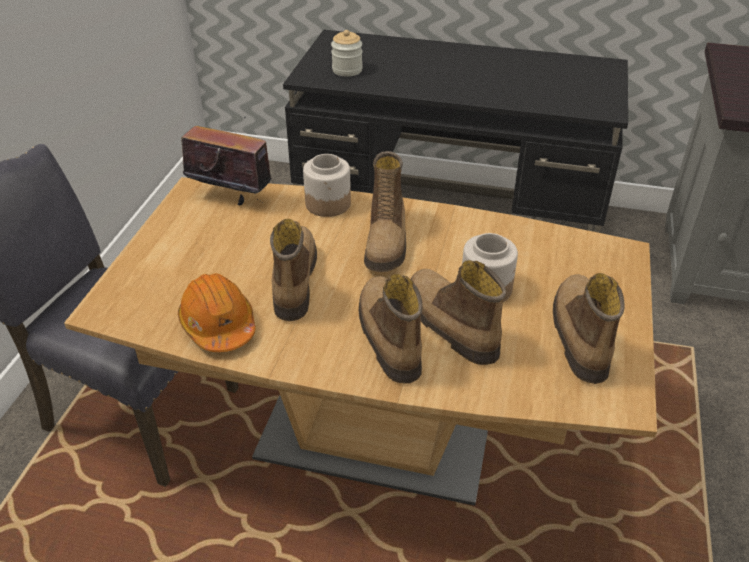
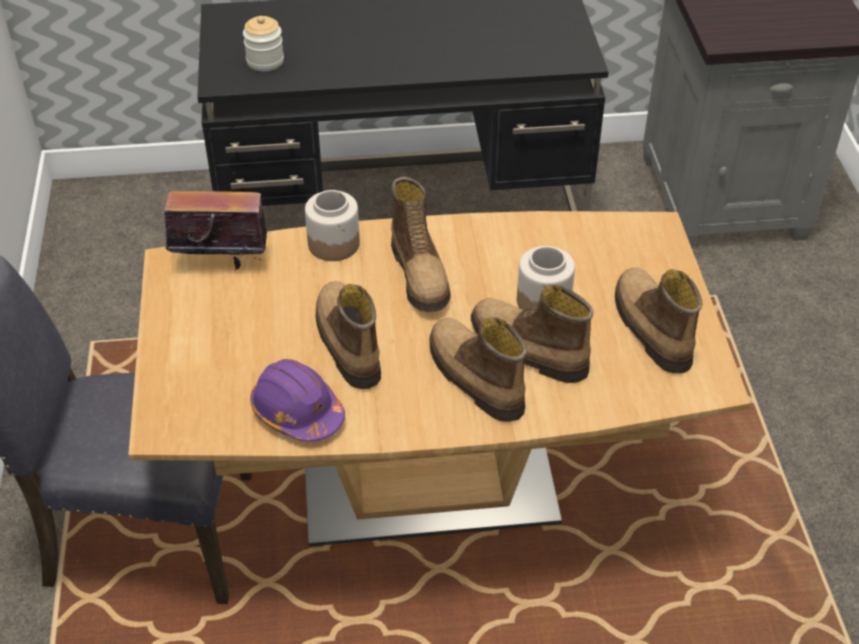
camera: 20 degrees left, 5 degrees up
(218, 325) = (297, 412): orange hard hat -> purple hard hat

